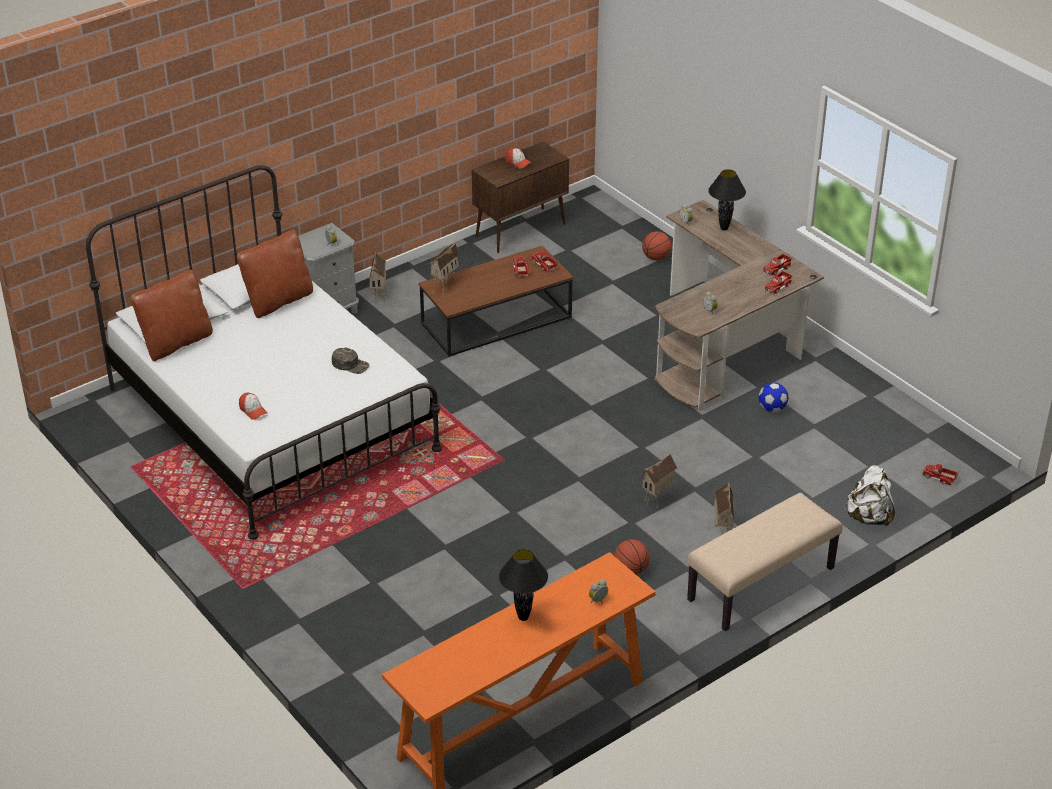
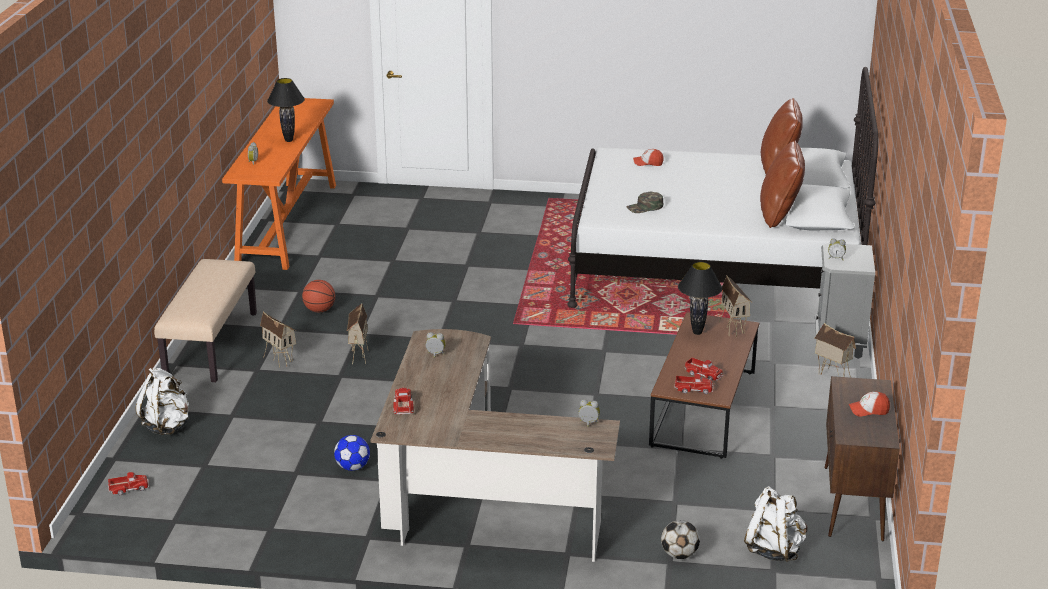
camera: 135 degrees right, 10 degrees down
(603, 234) = (774, 550): none -> white backpack
(656, 258) = (679, 555): basketball -> football
(724, 228) = (541, 437): black table lamp -> black table lamp (696, 332)
(776, 269) = (428, 423): toy truck -> none

